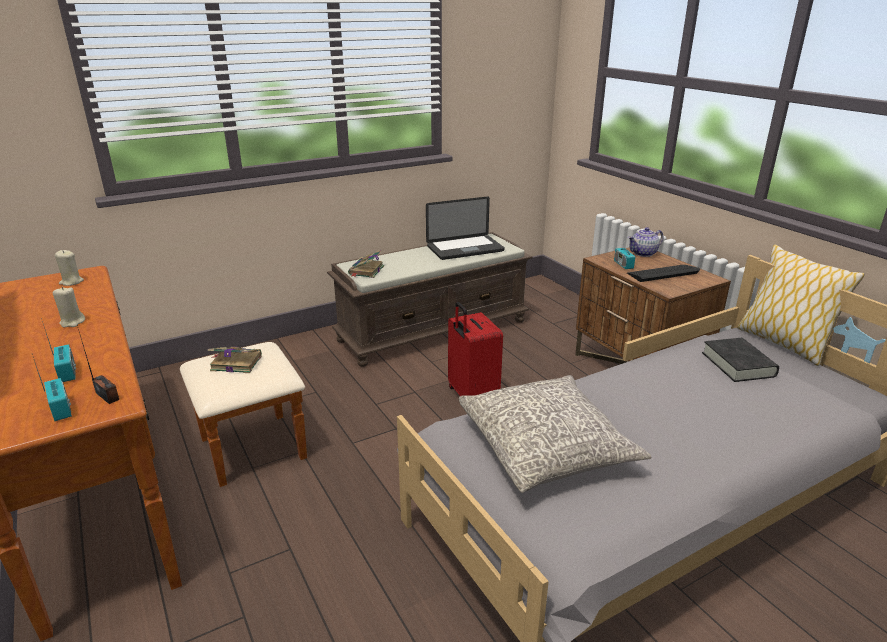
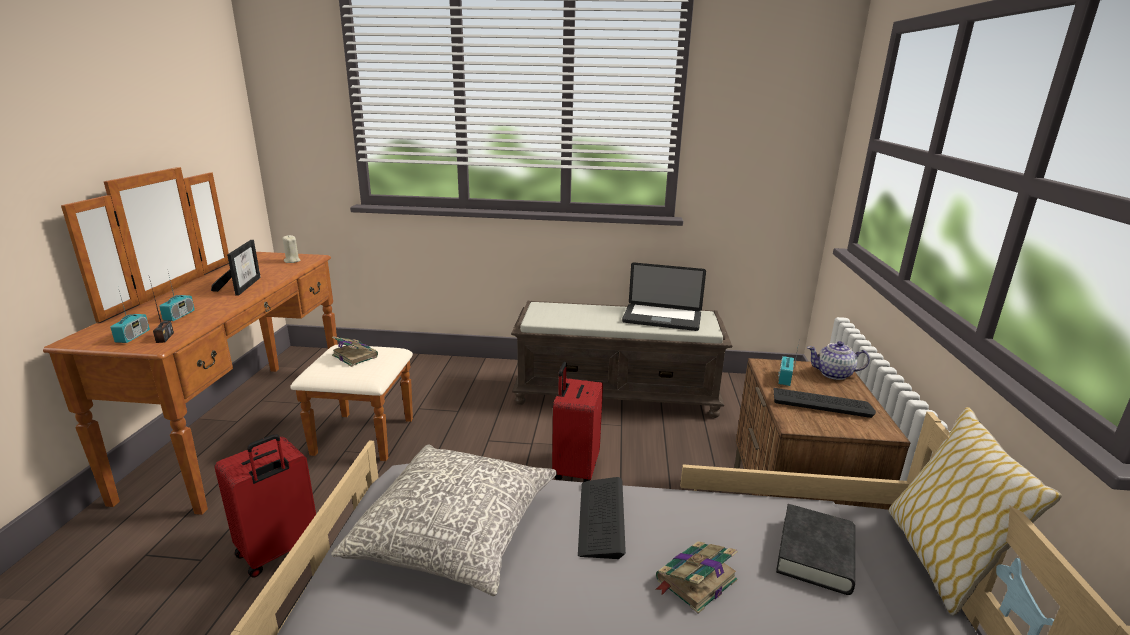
camera: 35 degrees right, 5 degrees down
(72, 322) = (243, 286): beige candle -> picture frame
(312, 569) = (278, 551): none -> red suitcase
(366, 271) = (543, 314): book -> book (695, 581)
(615, 396) = (601, 518): none -> keyboard

